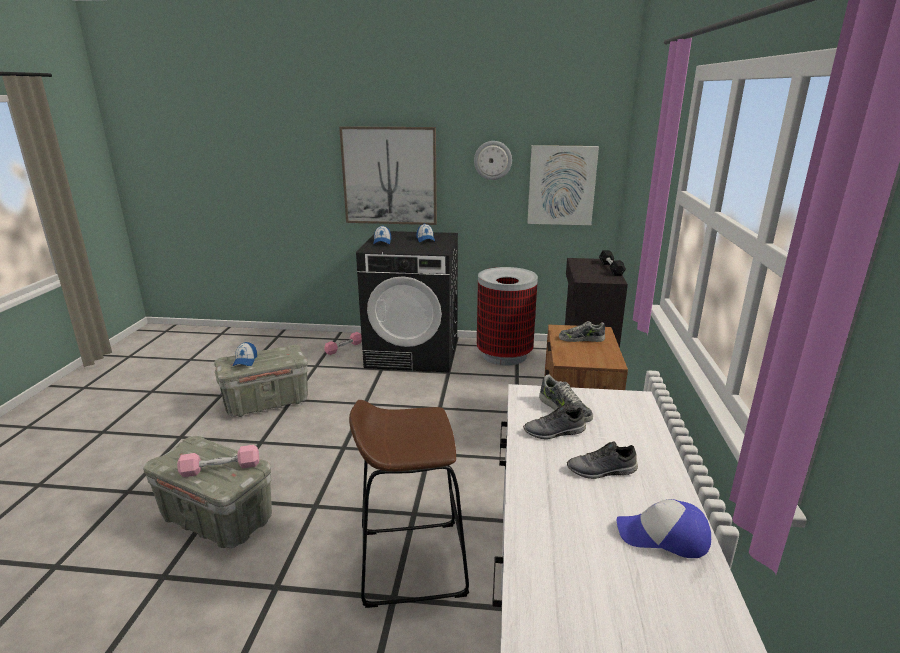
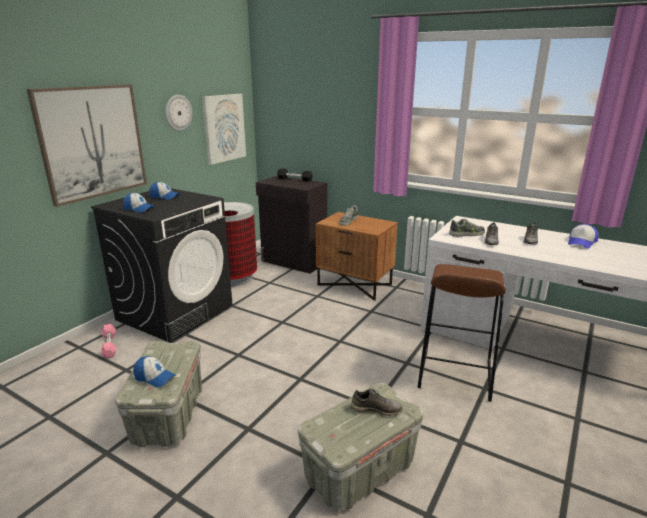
camera: 65 degrees left, 0 degrees up
(220, 468) = (376, 409): pink dumbbell -> grey shoe

